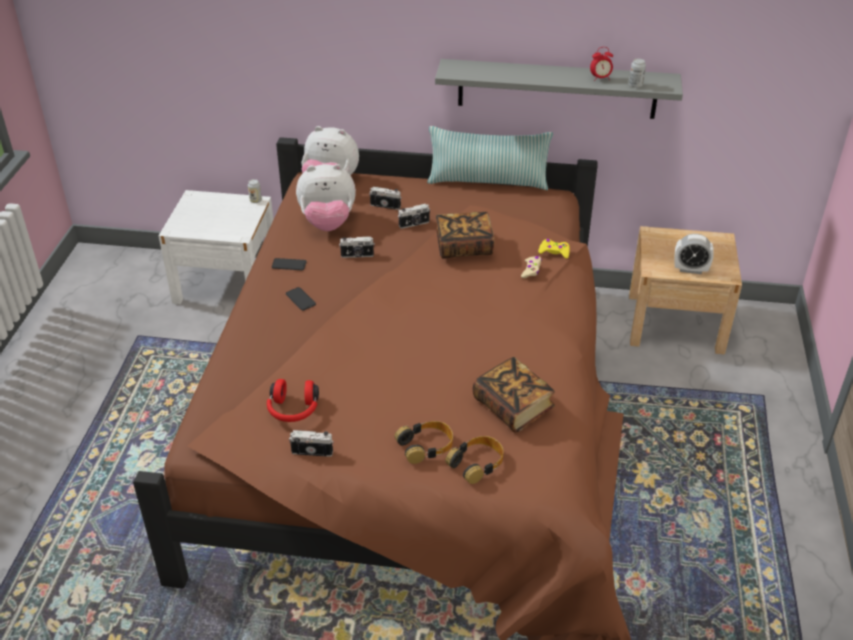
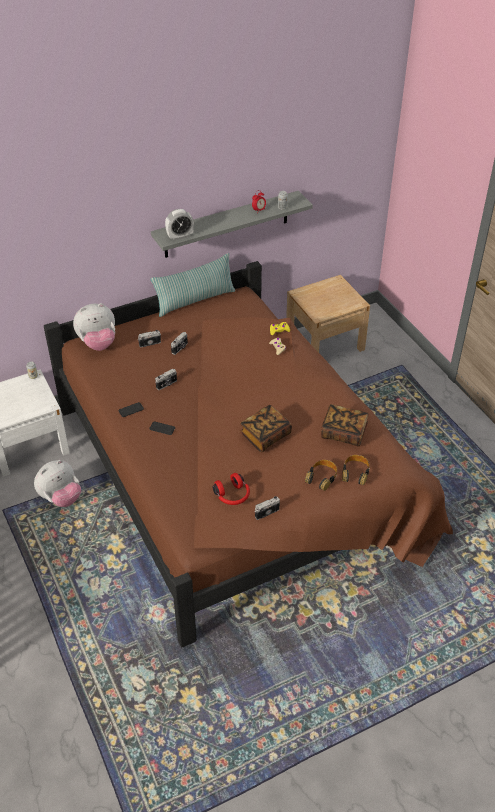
camera: 35 degrees left, 5 degrees up
(328, 223) = (126, 371): plush toy -> plush toy (61, 498)
(464, 246) = (226, 350): book -> book (265, 436)
(690, 269) = (337, 307): alarm clock -> alarm clock (180, 236)

